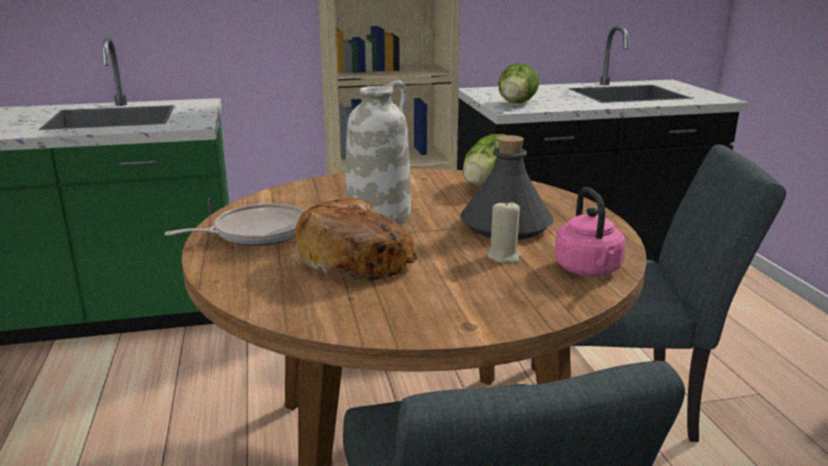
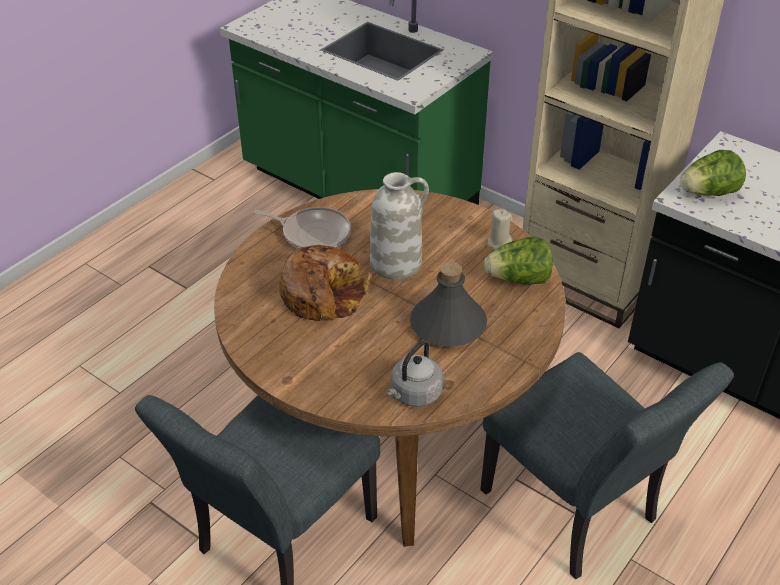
camera: 50 degrees right, 20 degrees up
(504, 256) = (395, 349): beige candle -> beige candle (498, 243)
(589, 270) = (414, 395): pink kettle -> grey kettle

